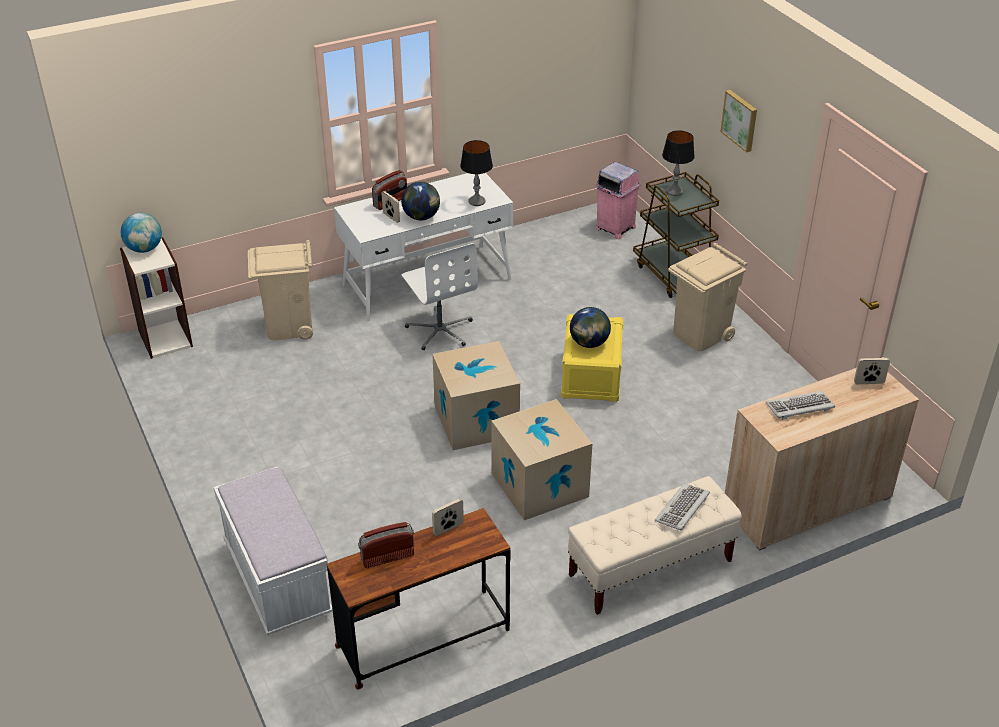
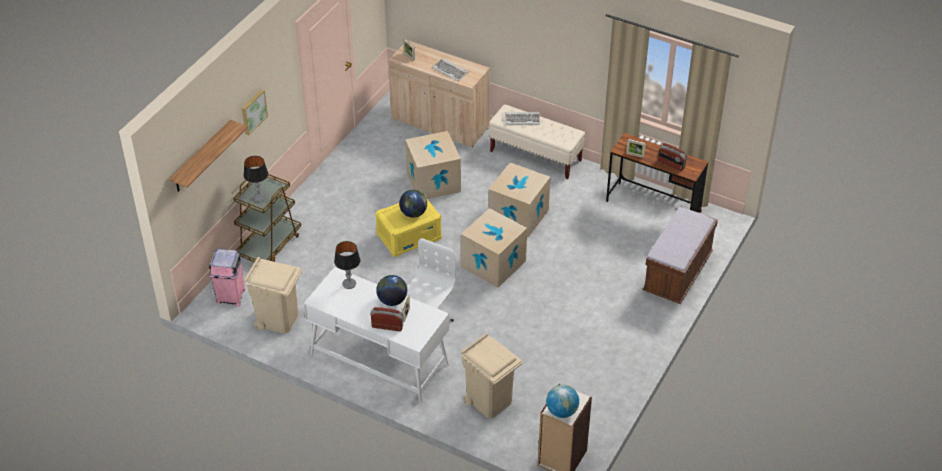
camera: 125 degrees left, 5 degrees up
(277, 580) = (677, 274): white bench -> brown bench
(678, 66) = (201, 157): none -> shelf
(678, 439) = (433, 182): none -> cardboard box
(700, 334) = (327, 209): beige trash can -> beige trash can (278, 319)

